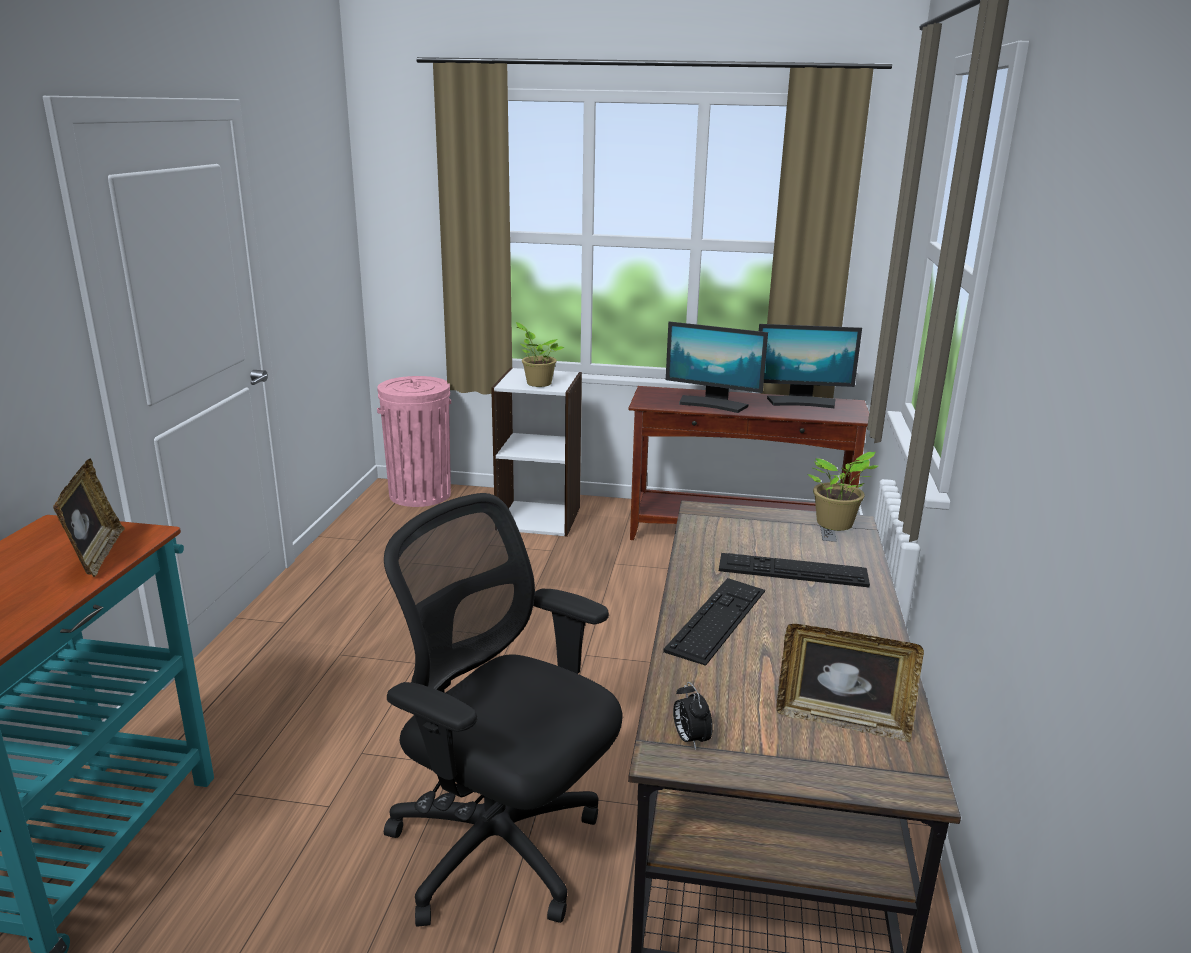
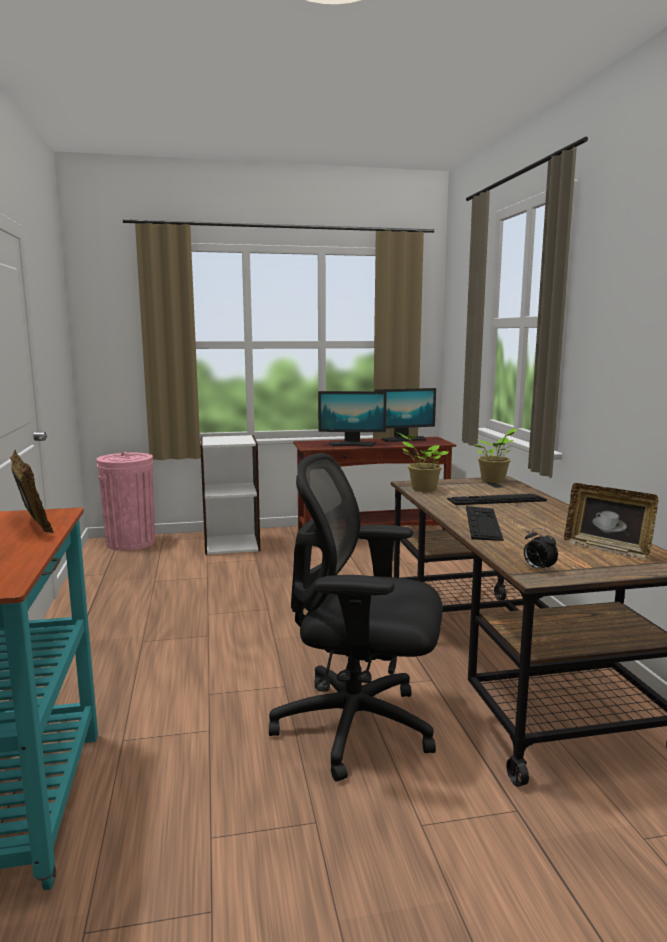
camera: 20 degrees left, 10 degrees down
(537, 383) = (230, 441): potted plant -> potted plant (421, 489)
(842, 720) = (607, 549): picture frame -> picture frame turned 45 degrees clockwise

